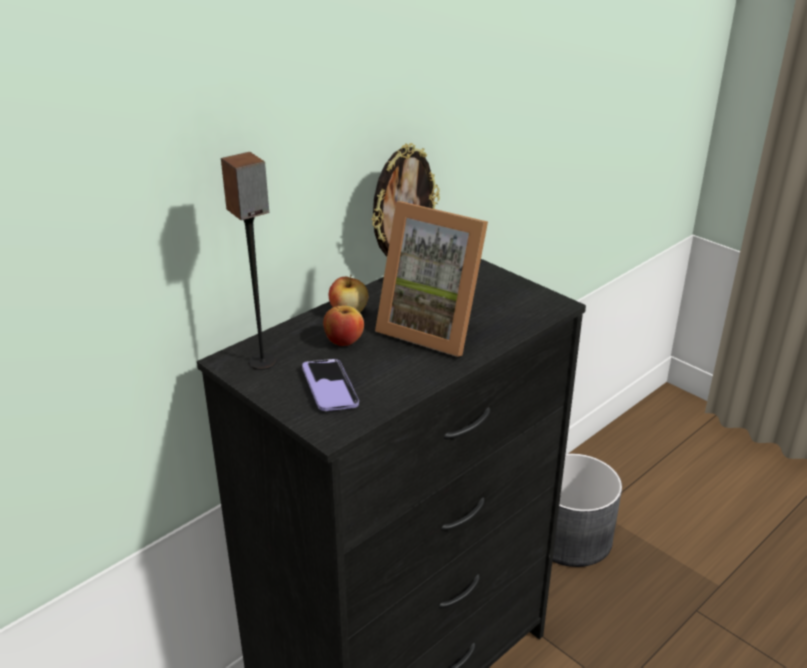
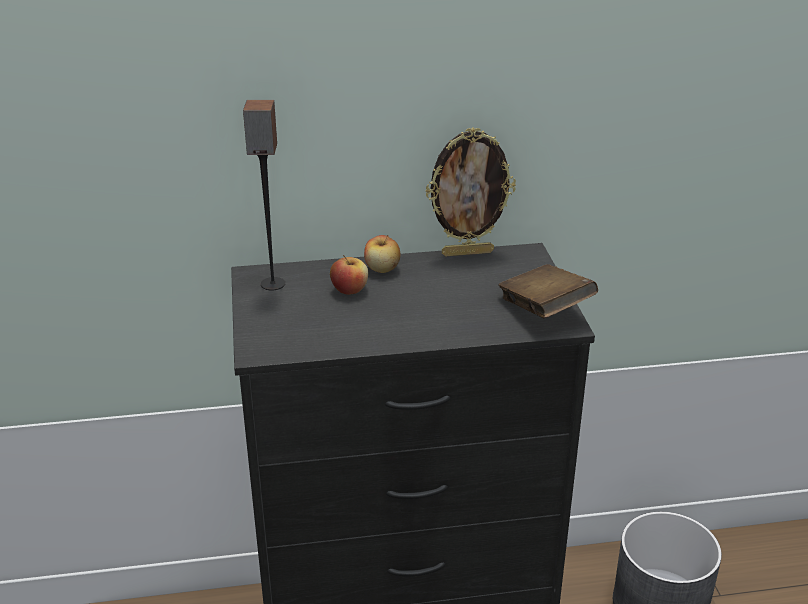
camera: 35 degrees right, 0 degrees up
(330, 387) = (296, 320): phone -> none
(434, 328) = (432, 306): picture frame -> none
(526, 299) = (544, 310): none -> brown book

